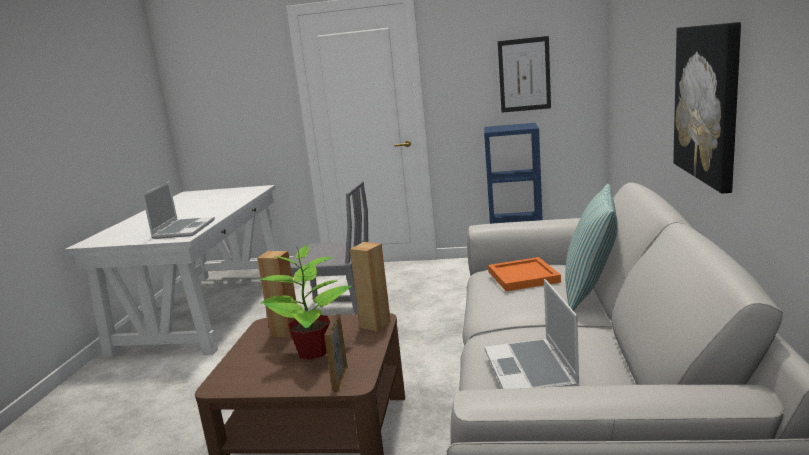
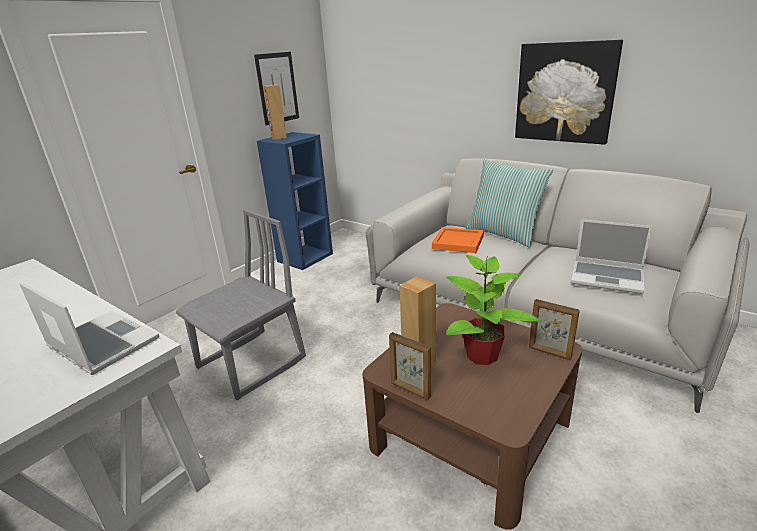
camera: 60 degrees left, 10 degrees up
(246, 339) = (410, 390): none -> picture frame
(375, 324) = (457, 315): brown speaker -> brown speaker (278, 137)

